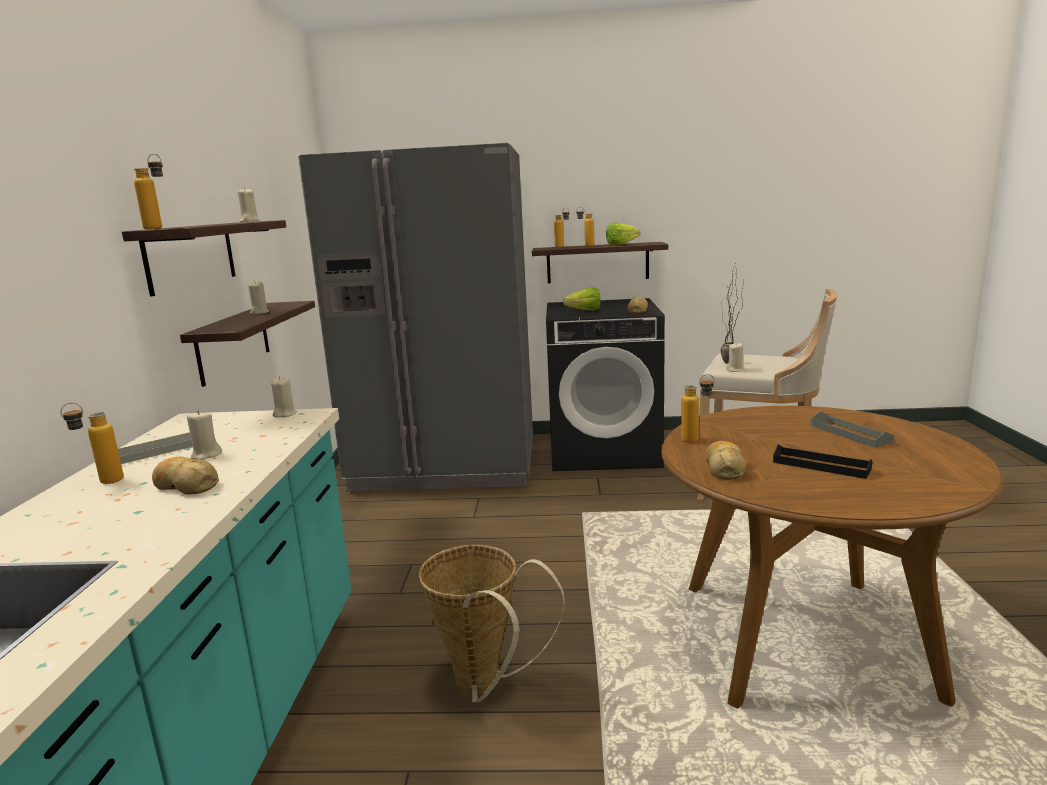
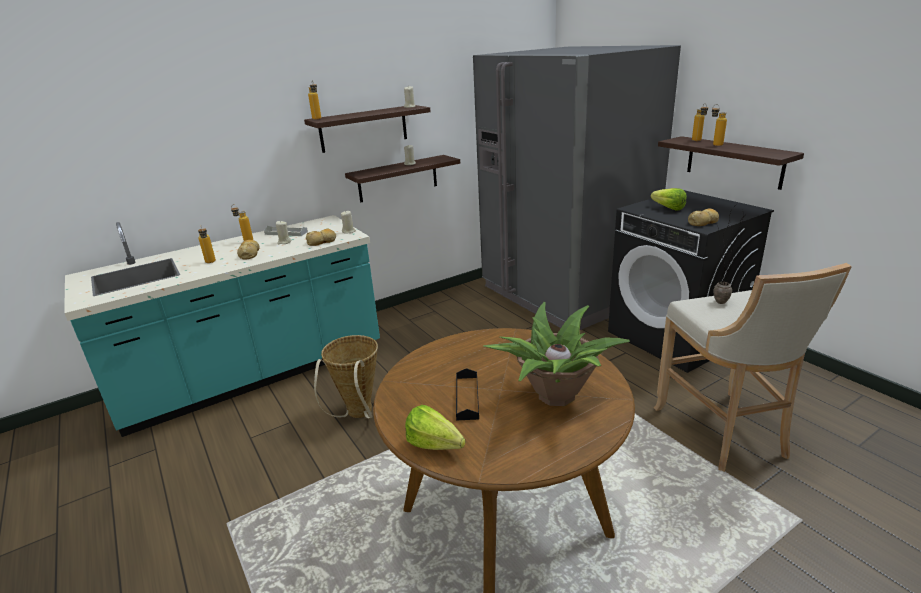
camera: 55 degrees right, 10 degrees up
(624, 244) = (747, 150): lettuce -> lettuce (437, 448)
(696, 440) = (474, 342): bottle -> bottle (211, 263)
(724, 468) = (428, 364): bread -> bread (322, 242)
(735, 370) = (701, 311): beige candle -> none
(849, 434) = (555, 396): grey tray -> potted plant

